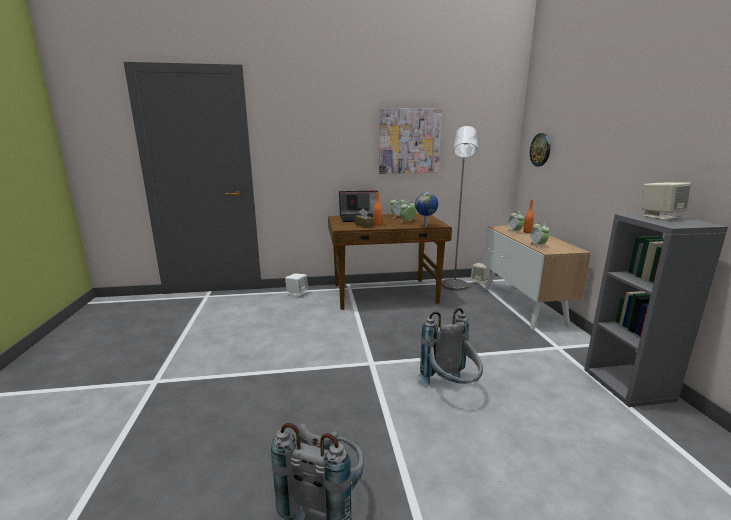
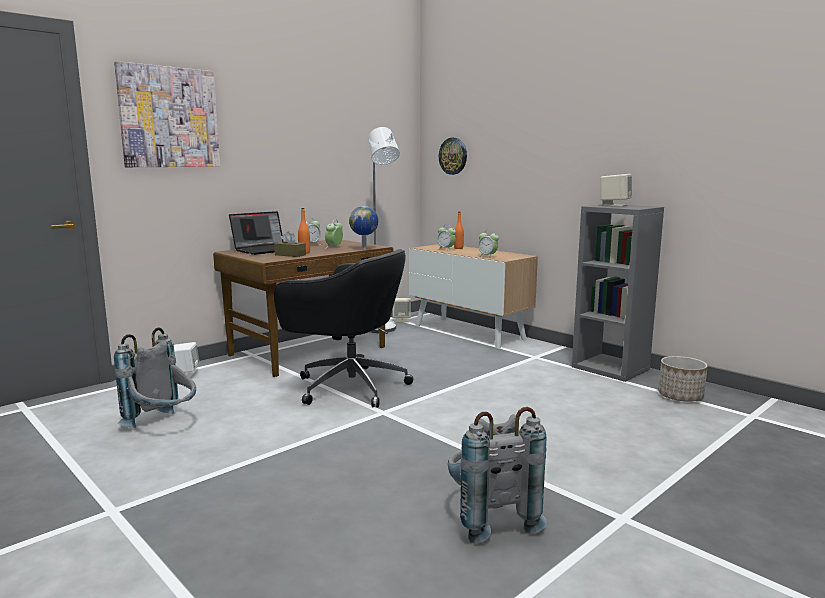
camera: 35 degrees left, 5 degrees down
(375, 331) = (348, 386): none -> black office chair
(409, 141) = (308, 146): picture -> picture (169, 117)
(451, 389) = (486, 409): grey backpack -> grey backpack (163, 425)
(683, 452) = (681, 396): none -> planter

